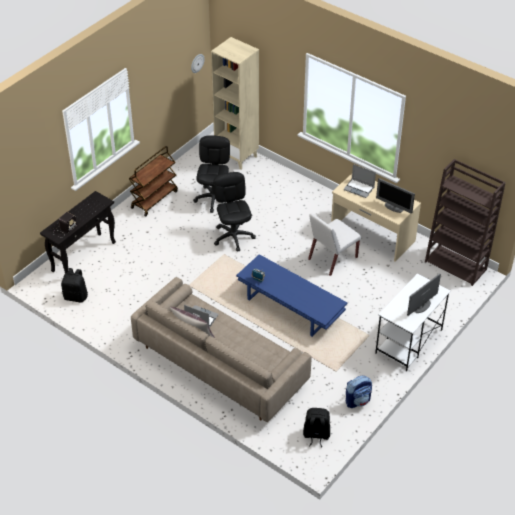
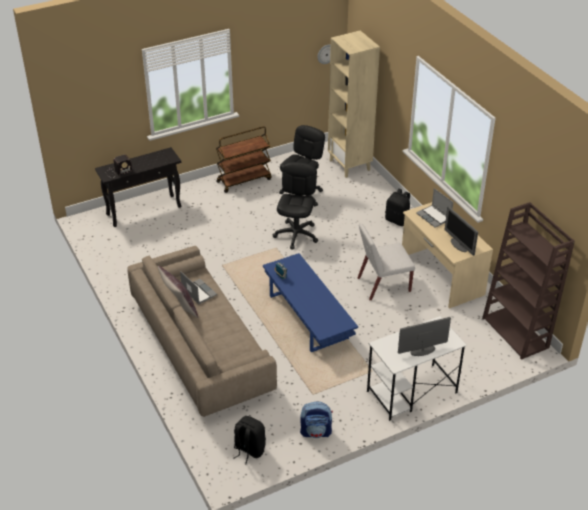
camera: 25 degrees right, 5 degrees down
(76, 296) = (112, 243): black backpack -> black backpack (397, 220)

